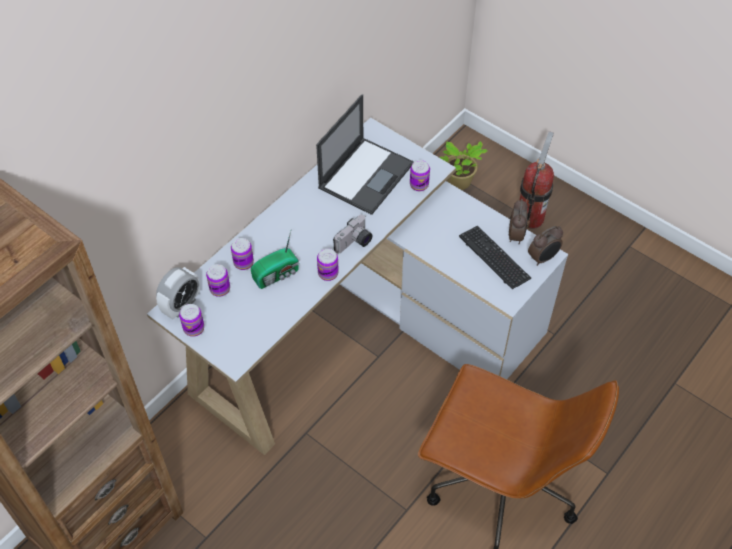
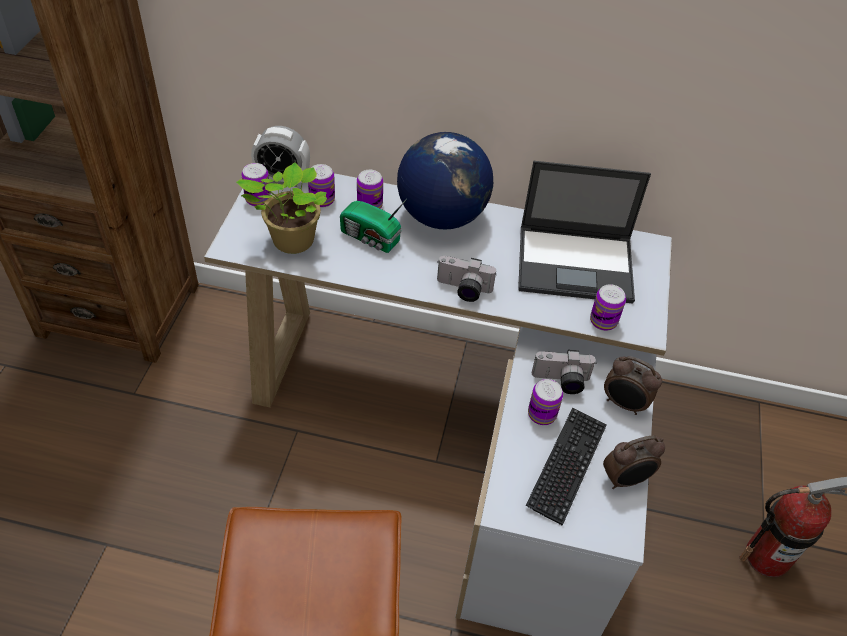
camera: 60 degrees right, 5 degrees down
(280, 226) = (441, 216): none -> globe
(328, 273) = (401, 281): can -> can (542, 414)
(435, 232) = (561, 382): none -> camera
(459, 183) = (751, 449): potted plant -> potted plant (290, 241)
(543, 258) = (610, 530): alarm clock -> alarm clock (624, 404)

